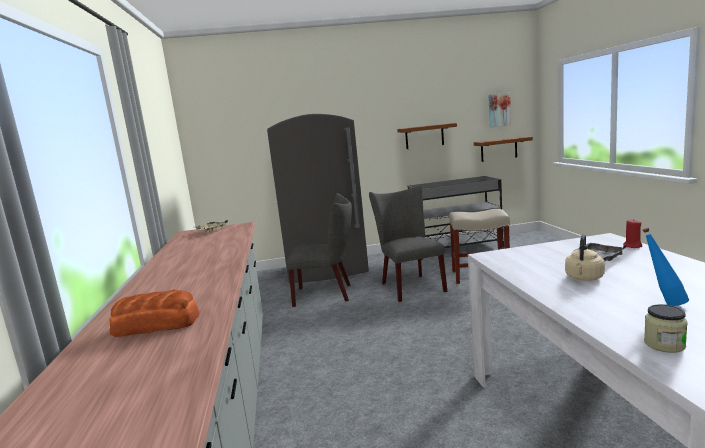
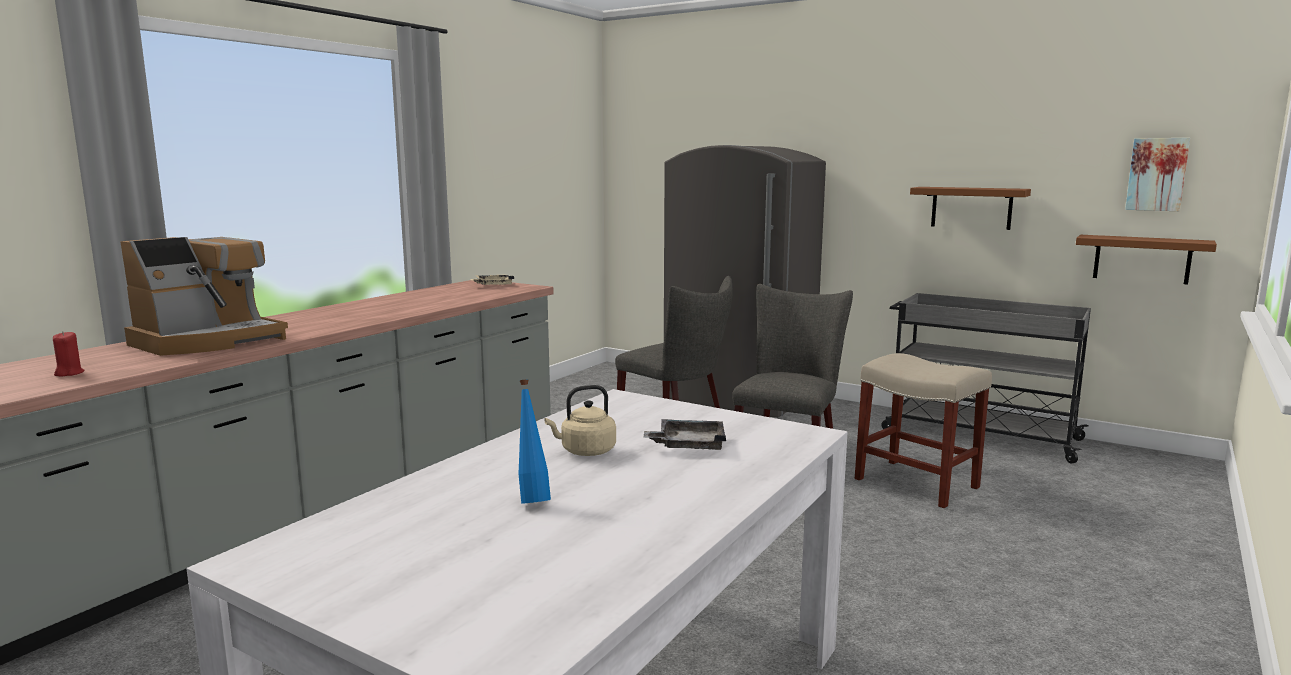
camera: 40 degrees right, 0 degrees up
(155, 325) = (209, 341): bread -> coffee machine
(632, 246) = (787, 452): red candle -> red candle (69, 373)
(664, 344) = (388, 516): jar -> none

